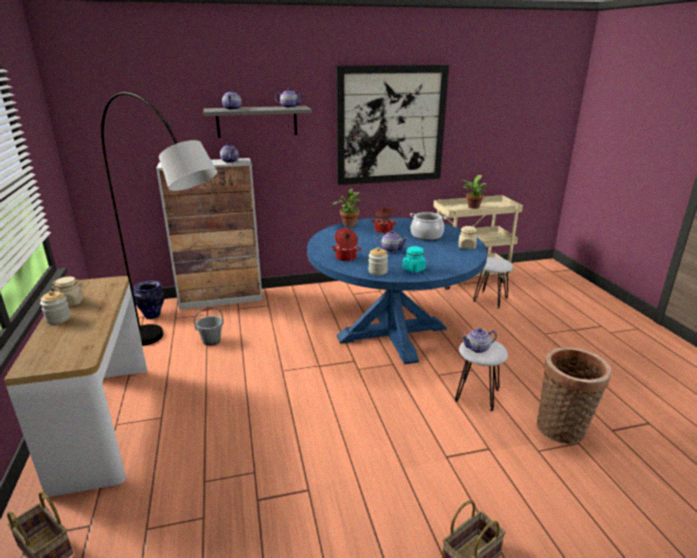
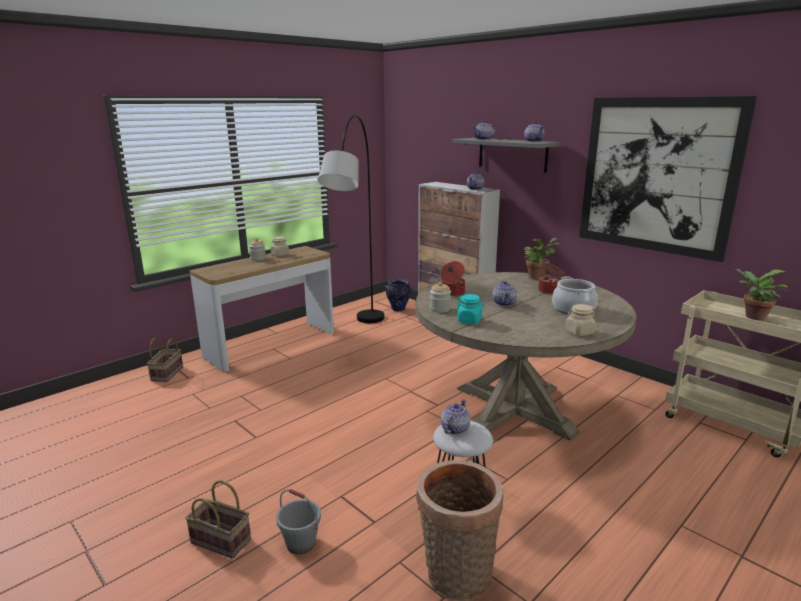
camera: 60 degrees right, 5 degrees down
(211, 341) = (392, 339): grey bucket -> grey bucket (300, 543)
(392, 332) = (513, 409): blue dining table -> beige dining table
(478, 348) = (454, 429): teapot -> teapot turned 75 degrees clockwise
(491, 299) = (701, 457): white stool -> none

